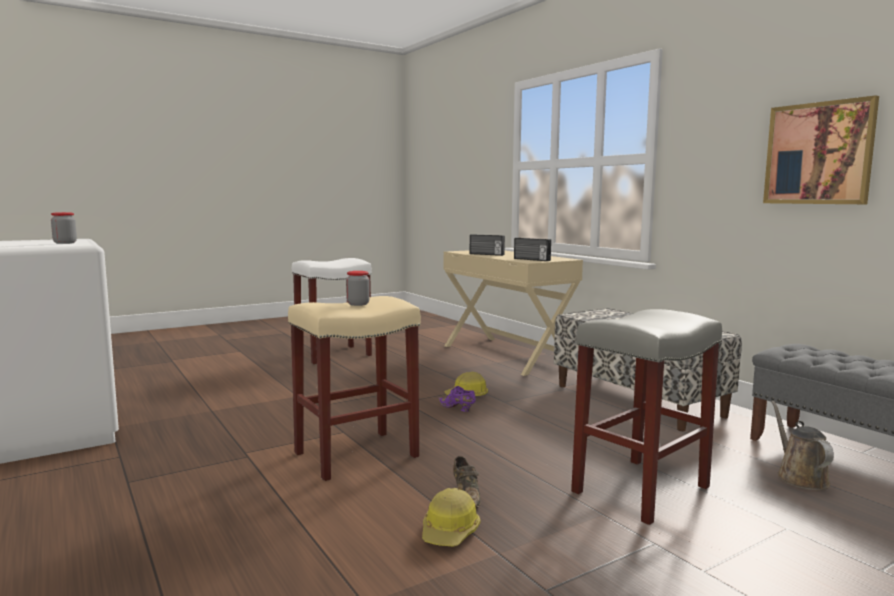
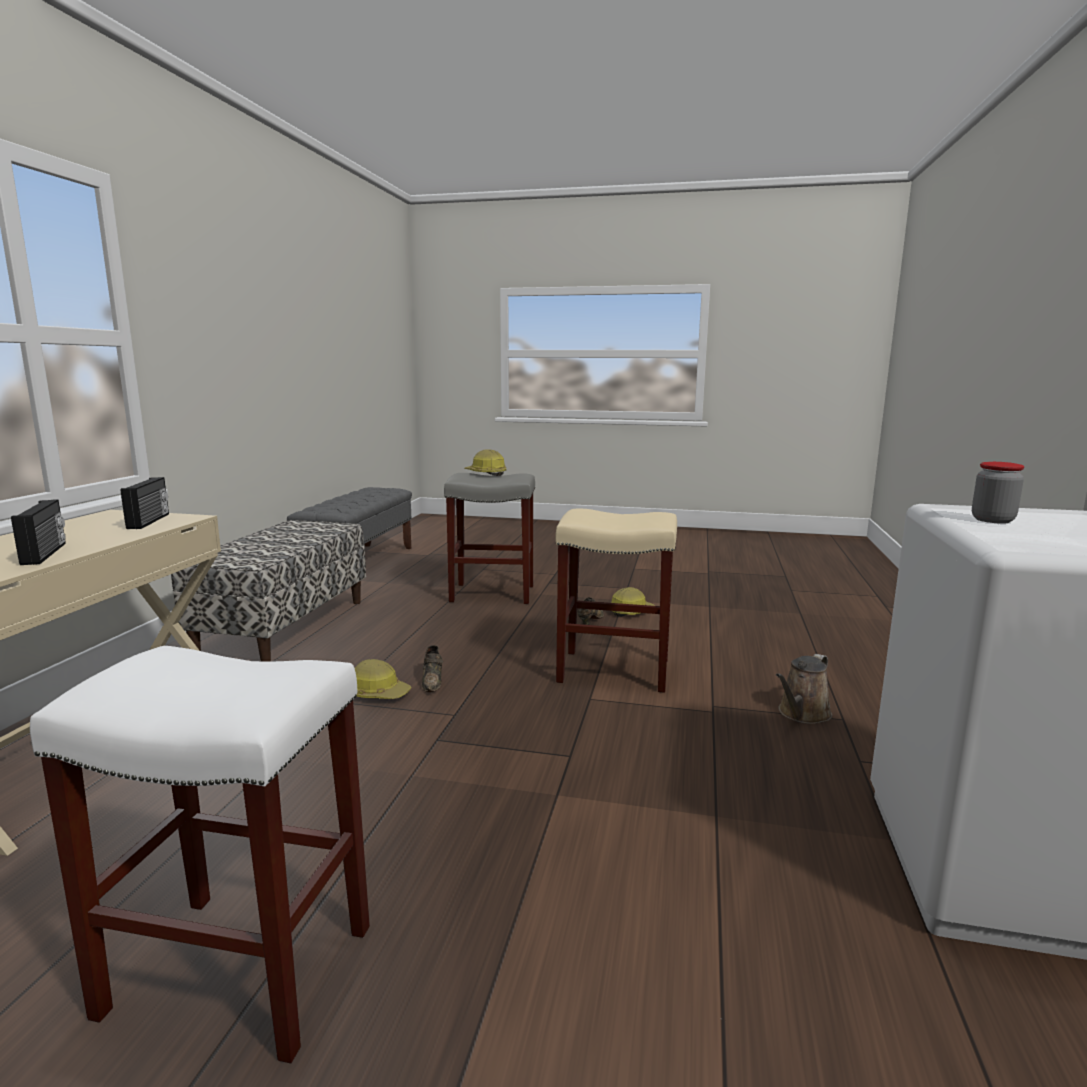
camera: 135 degrees left, 5 degrees up
(358, 304) = (618, 514): jar -> none
(457, 408) = (432, 681): purple shoe -> brown shoe
(674, 320) = (485, 473): none -> hard hat
(799, 477) = (407, 573): brown watering can -> brown watering can (802, 714)
(818, 153) = (265, 351): picture -> none

